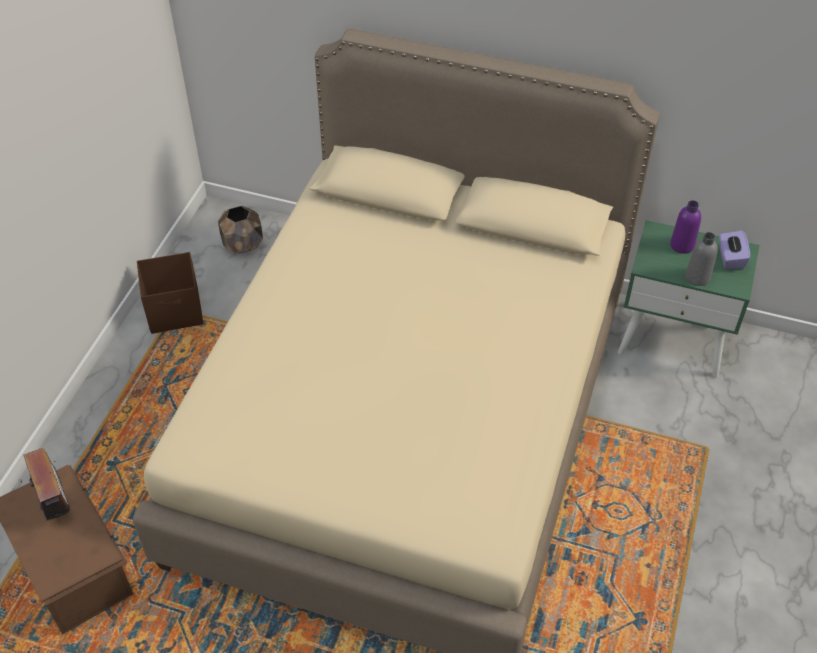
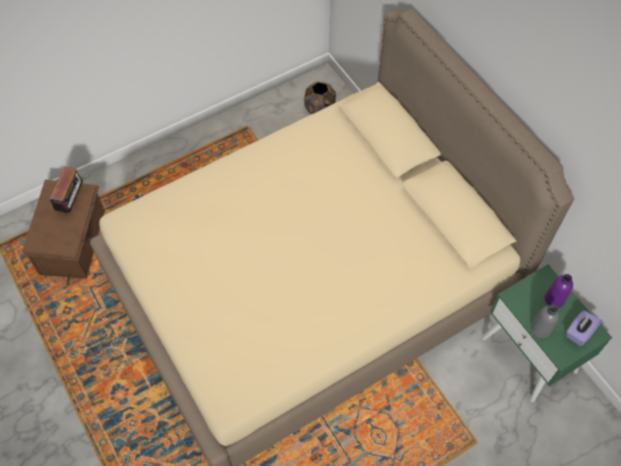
camera: 40 degrees right, 10 degrees up
(176, 311) = (246, 128): brown storage box -> none

